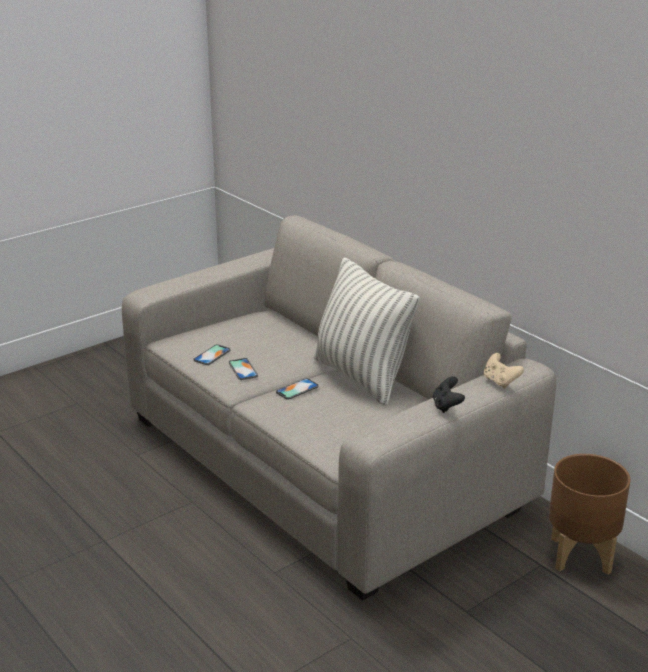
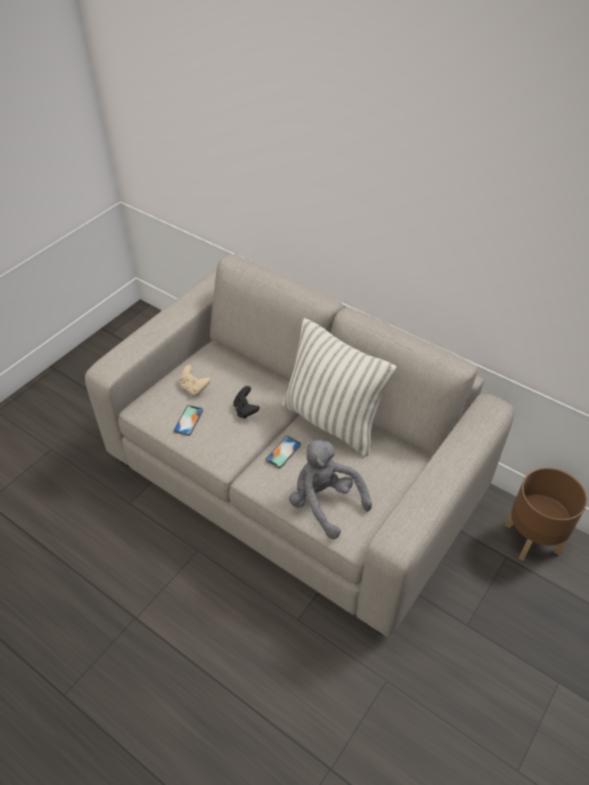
camera: 15 degrees left, 20 degrees up
(243, 369) = (224, 435): phone -> none
(322, 429) = (324, 503): none -> grey plush toy
(446, 406) = (444, 478): black game controller -> black game controller (245, 410)
(500, 382) = (477, 433): beige game controller -> beige game controller (194, 388)

